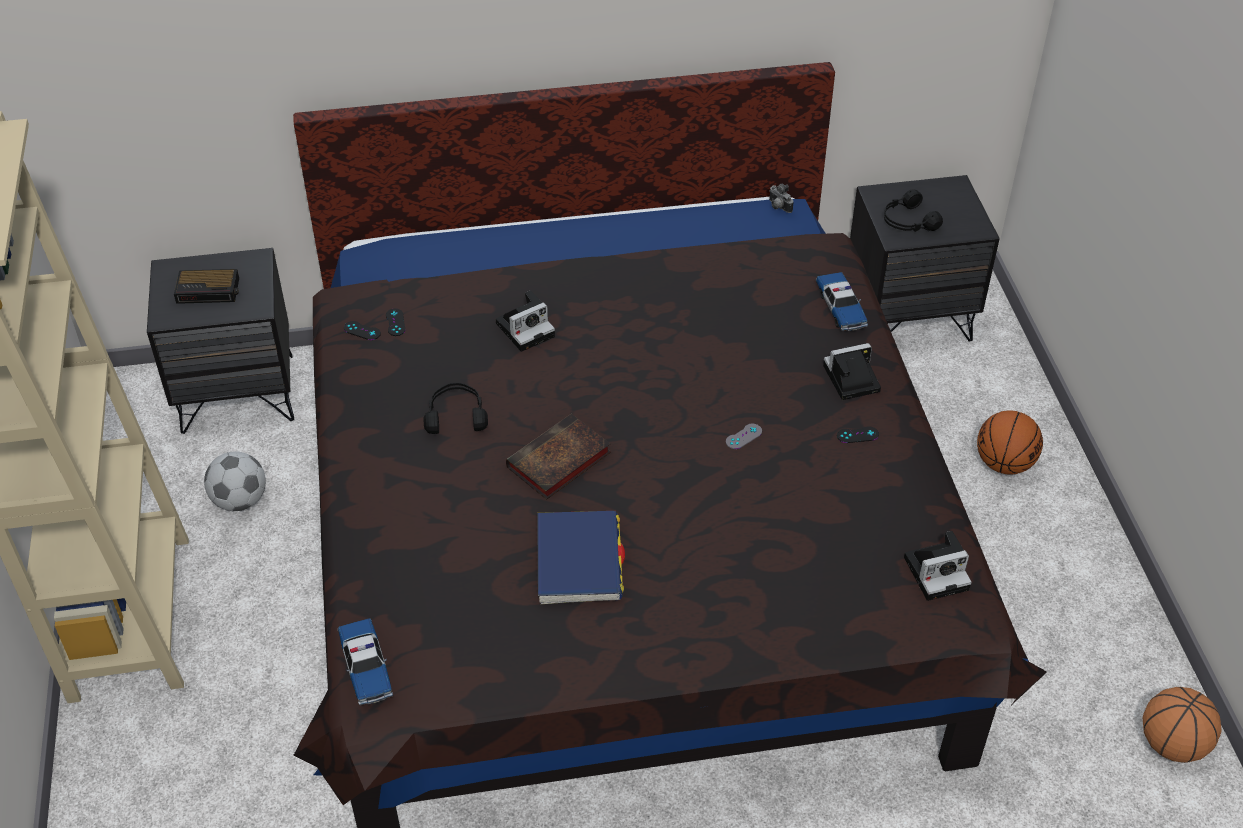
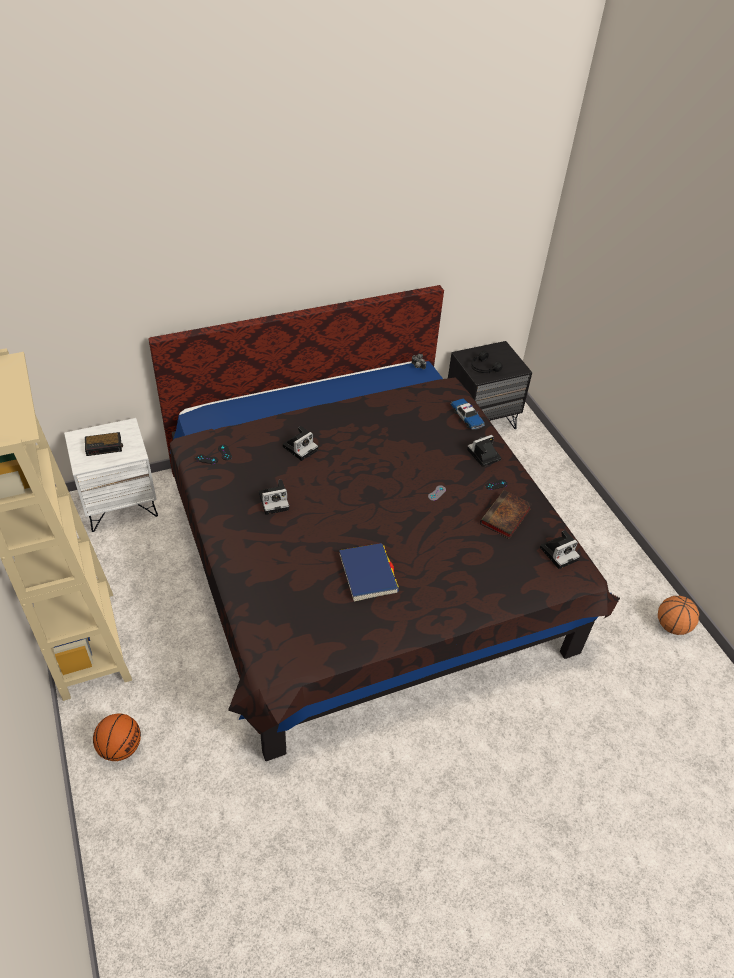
camera: 15 degrees left, 0 degrees up
(238, 393) = (120, 504): black nightstand -> white nightstand
(240, 500) = (138, 566): football -> none
(366, 667) = (265, 652): toy car -> none
(456, 415) = (275, 501): black headphones -> camera
(557, 462) = (340, 520): book -> book (505, 517)
(1004, 463) = (549, 491): basketball -> basketball (121, 747)

